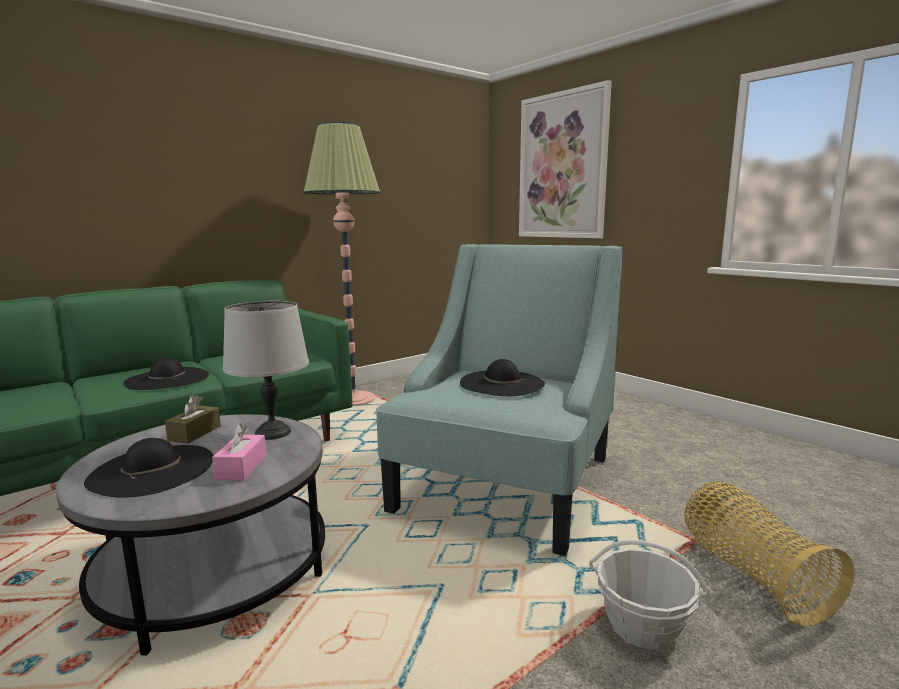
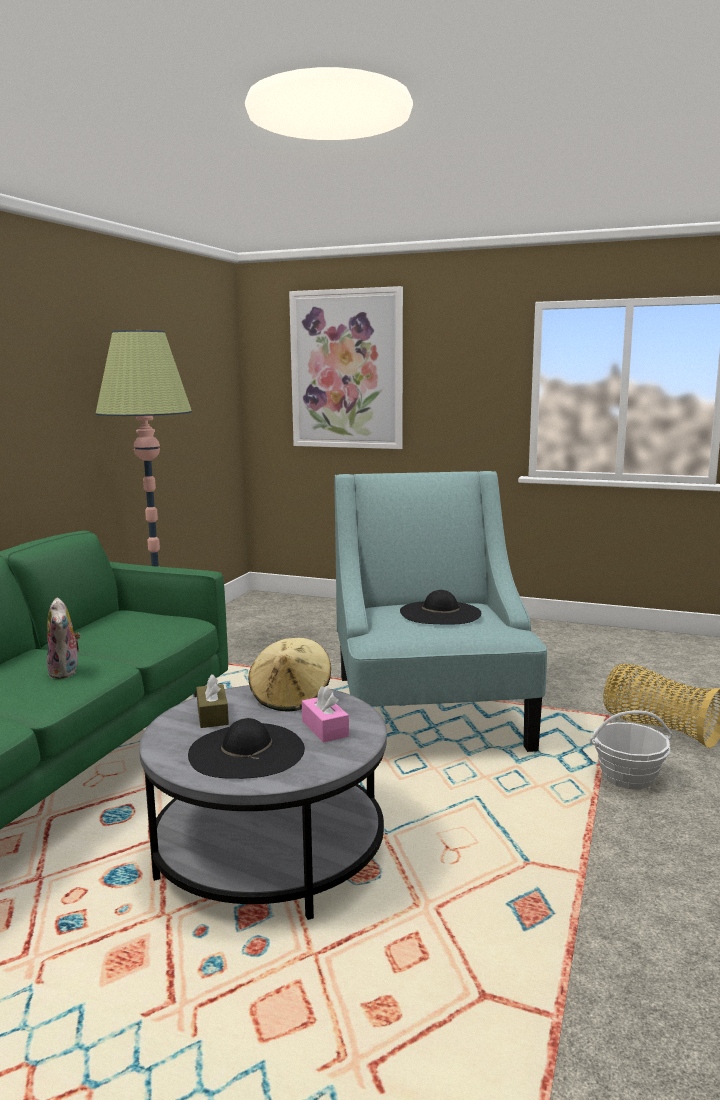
camera: 30 degrees left, 0 degrees up
(167, 379) = (66, 672): black hat -> plush toy
(273, 433) = (291, 697): grey table lamp -> beige hat

